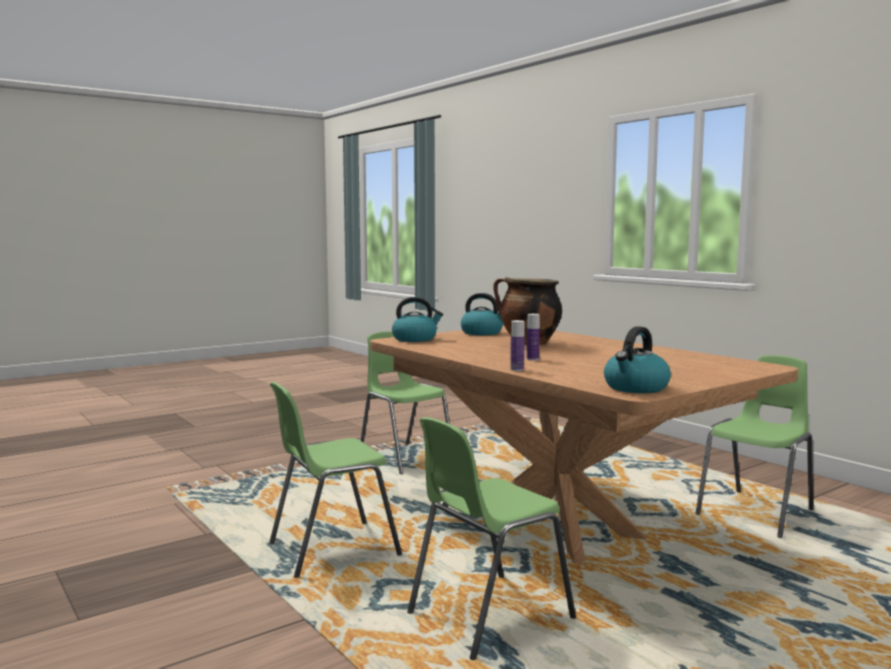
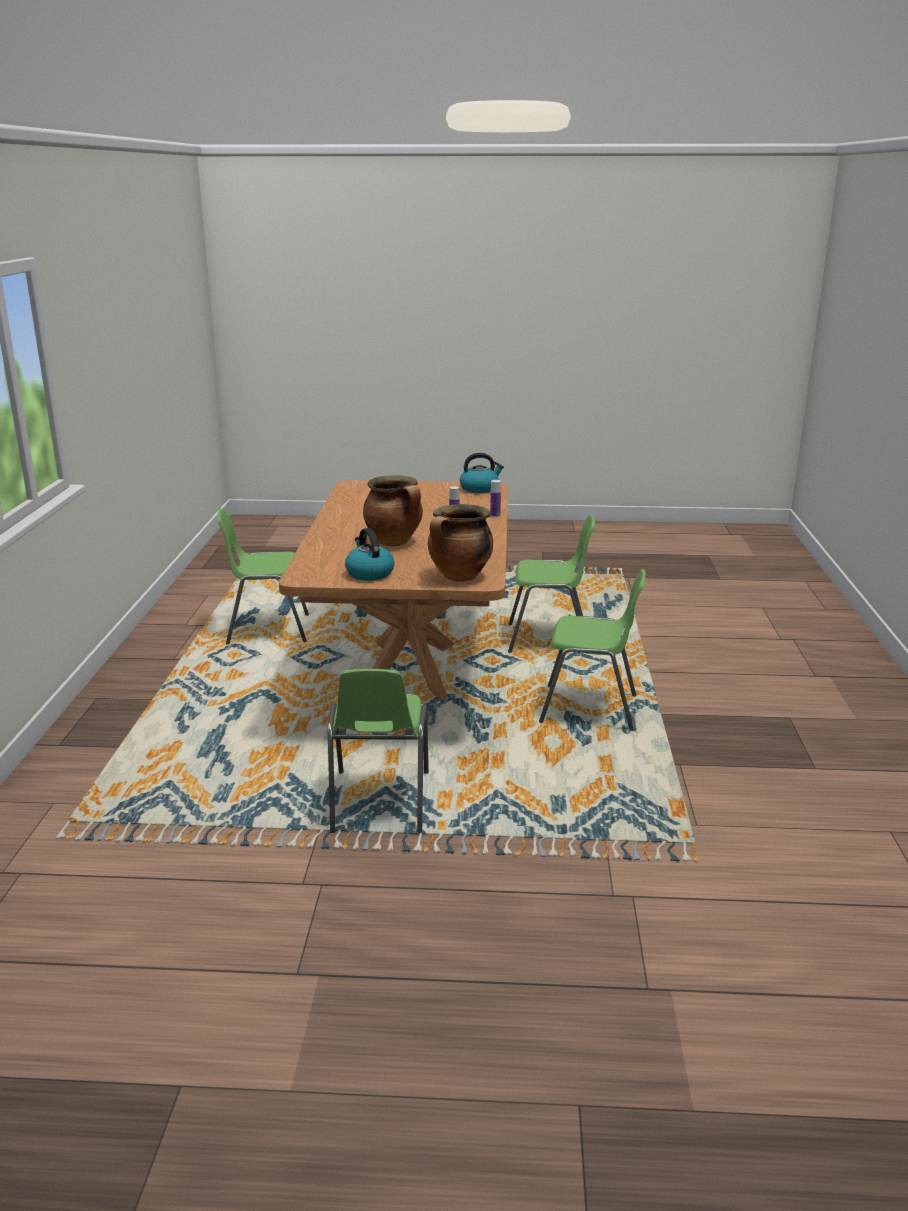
camera: 140 degrees left, 15 degrees up
(415, 339) = (459, 577): kettle -> cooking pot

